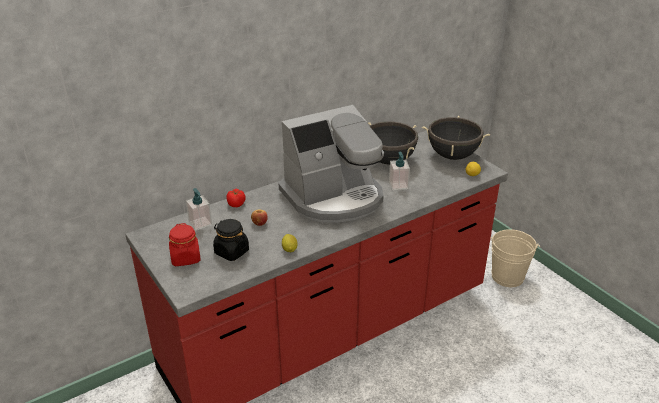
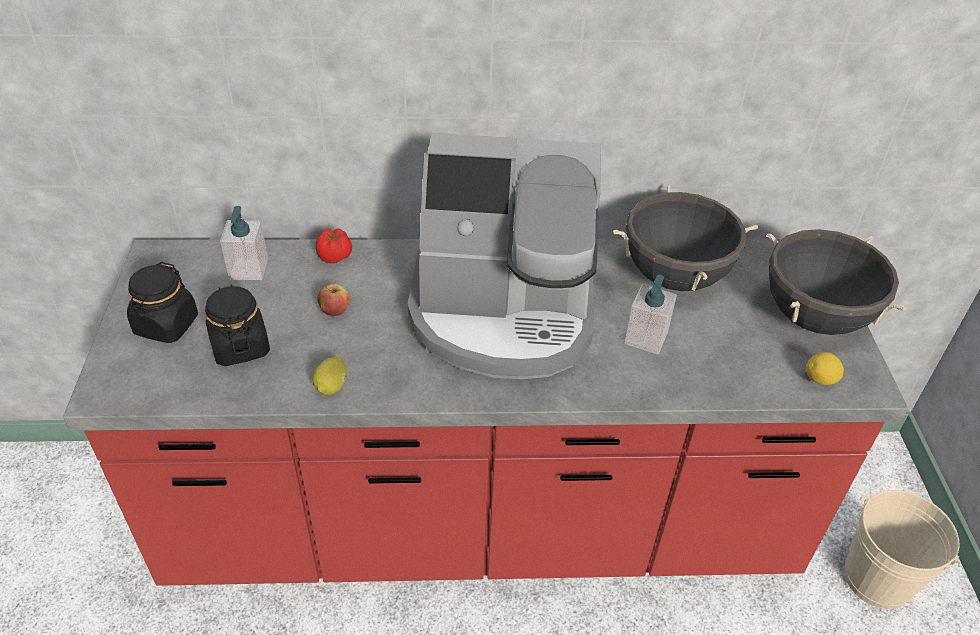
camera: 30 degrees right, 10 degrees up
(185, 258) = (166, 325): red jar -> black jar

